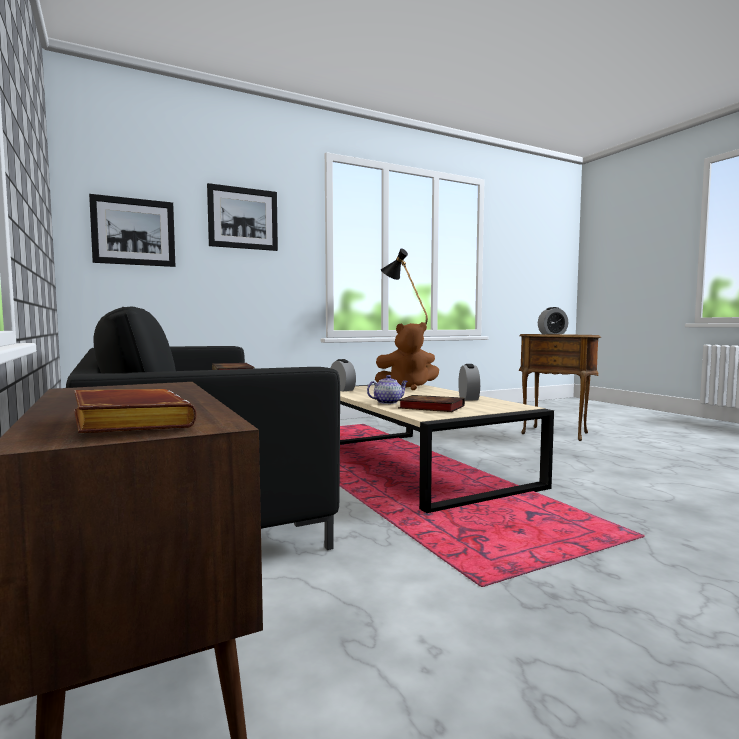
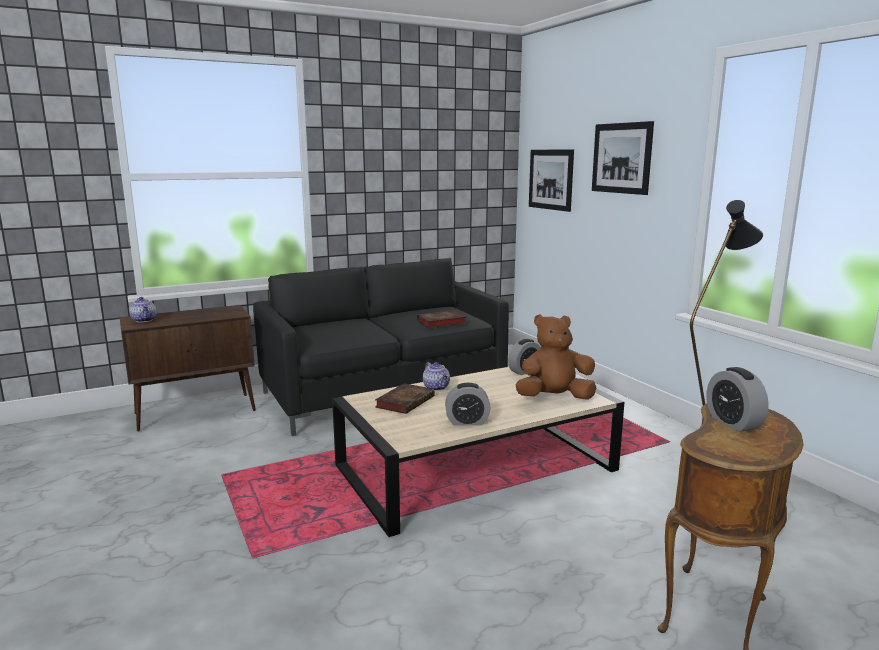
camera: 90 degrees right, 10 degrees up
(126, 423) = (144, 320): brown book -> teapot
(407, 387) = (554, 398): brown plush toy -> brown plush toy turned 90 degrees clockwise

